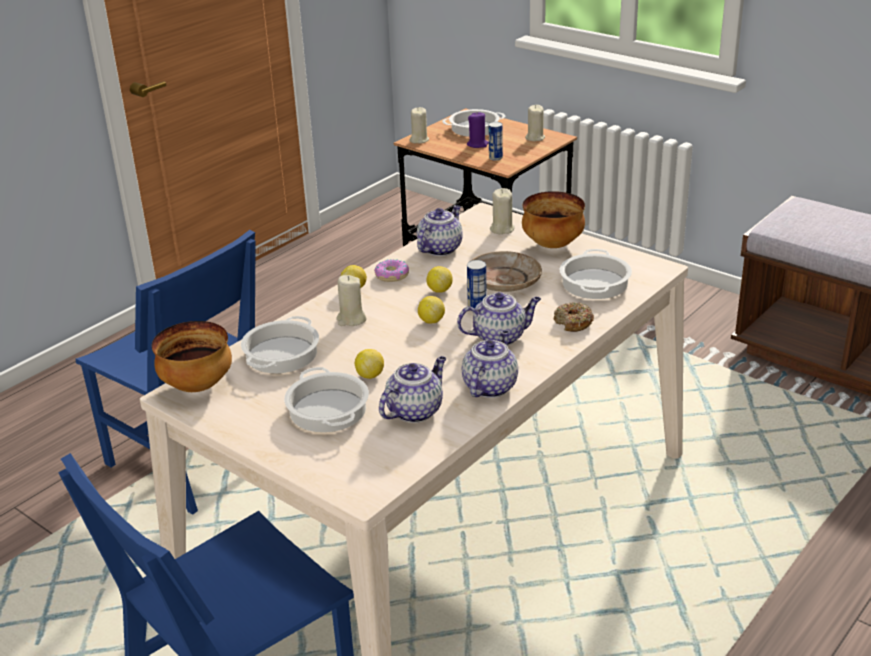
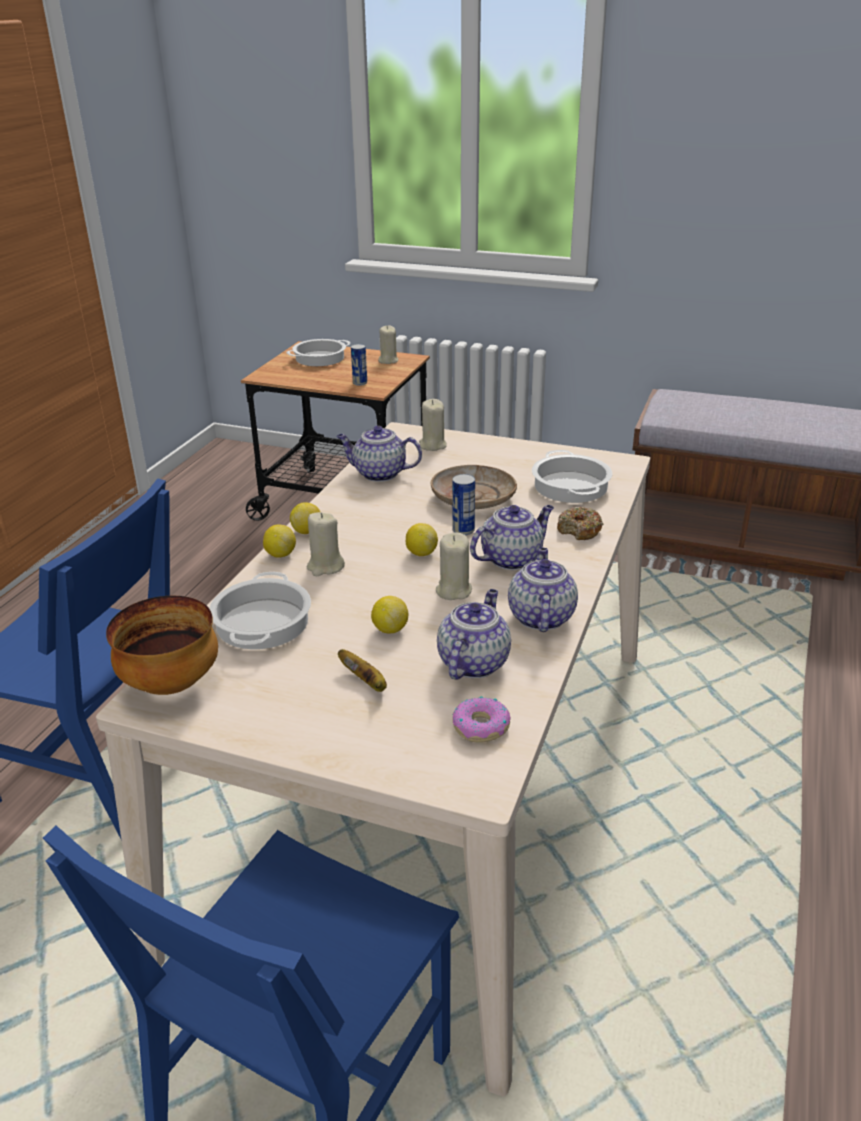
camera: 20 degrees left, 0 degrees up
(329, 410) = (366, 682): cooking pot -> banana
(391, 275) = (342, 510): donut -> donut (481, 727)
(419, 140) = (267, 375): beige candle -> beige candle (453, 590)
(439, 290) = (408, 518): lemon -> lemon (280, 554)
(440, 248) = (378, 474): teapot -> teapot turned 90 degrees counterclockwise
(477, 144) = (333, 373): purple candle -> none
(553, 245) = (498, 454): bowl -> none

